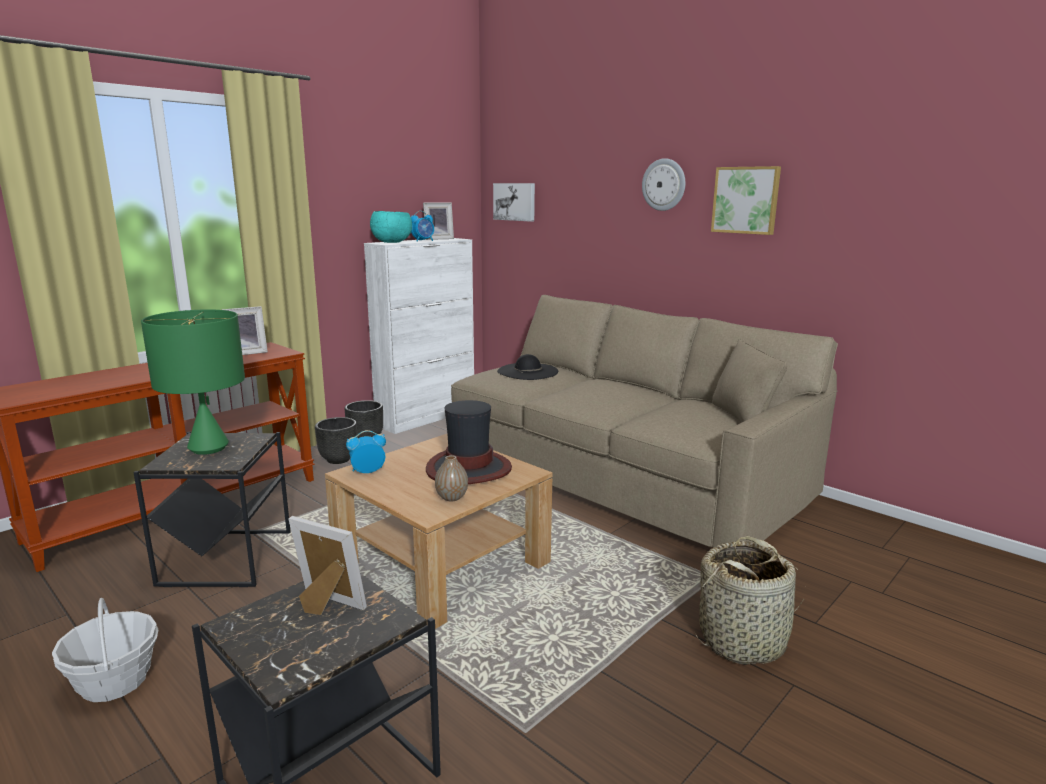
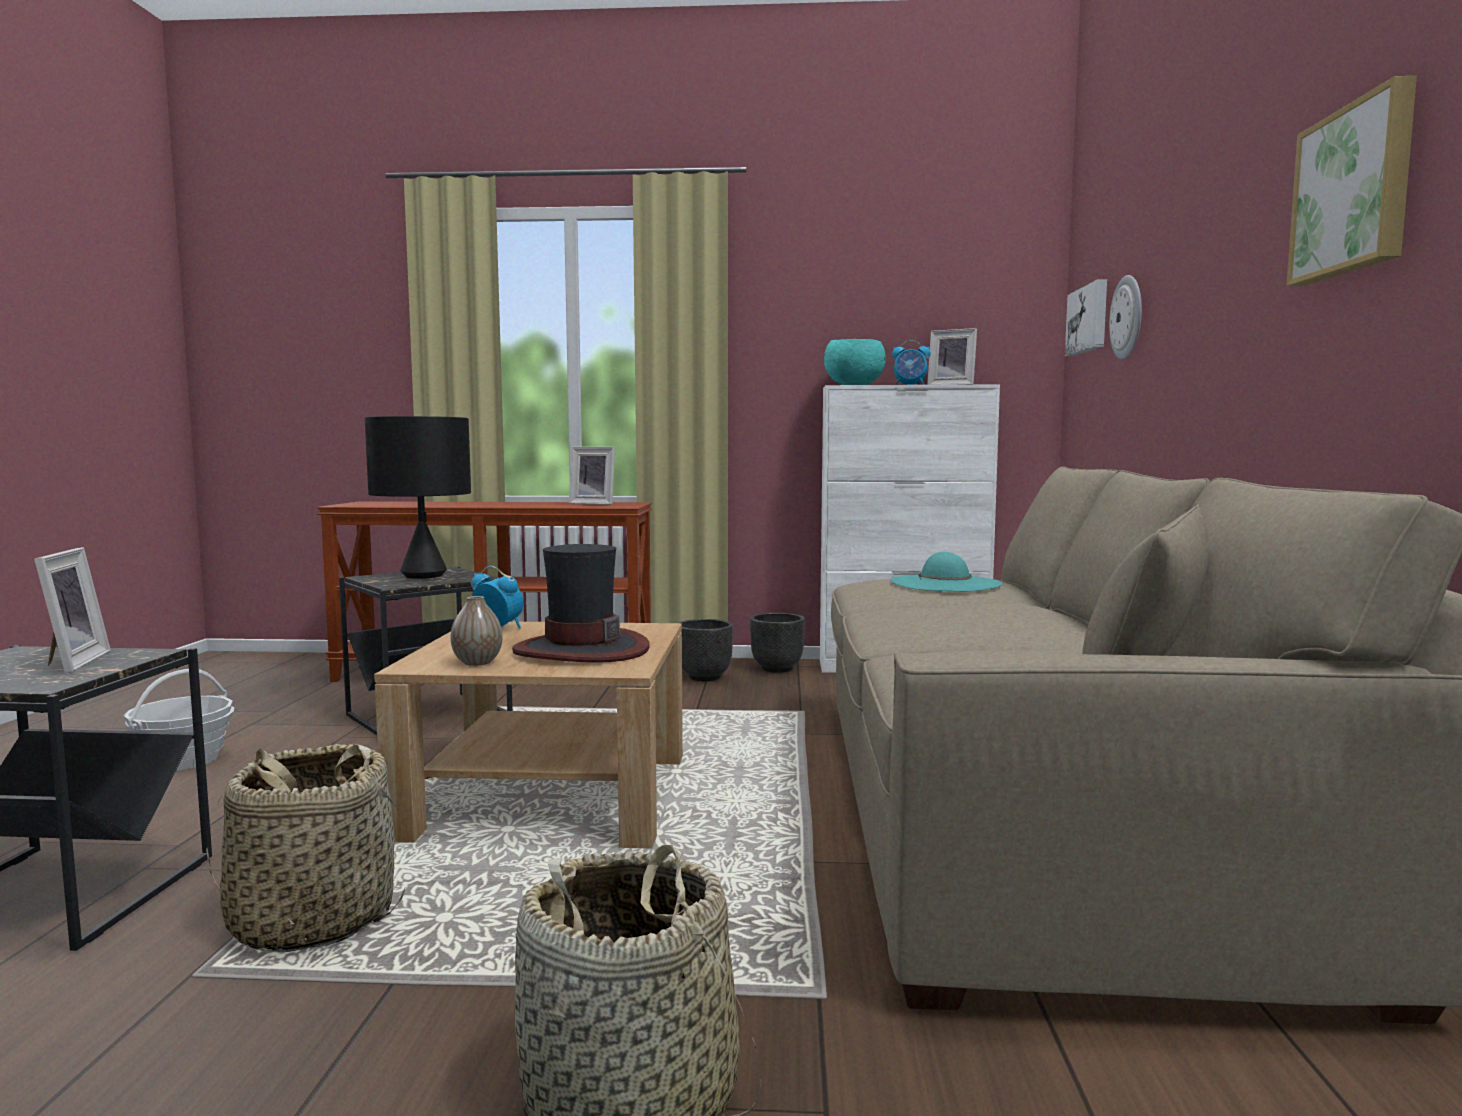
camera: 50 degrees right, 10 degrees down
(208, 449) = (423, 576): green table lamp -> black table lamp
(502, 679) = (312, 920): none -> basket
(527, 371) = (945, 583): black hat -> turquoise hat
(664, 184) = (1239, 213): wall clock -> wall clock (1128, 317)

